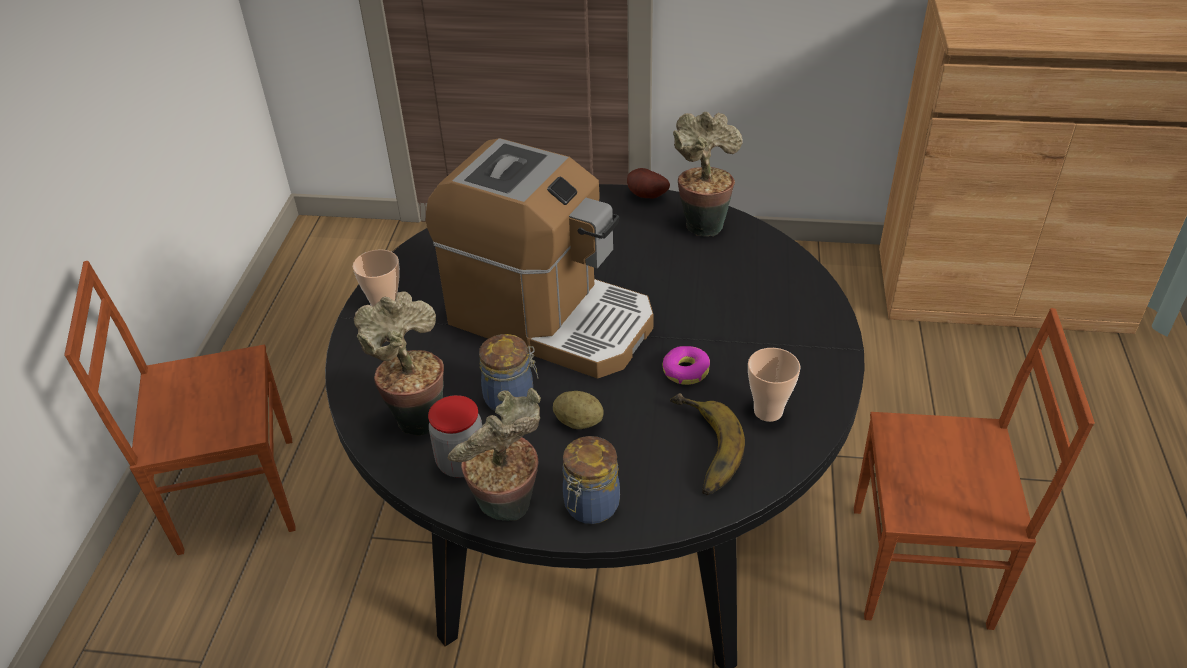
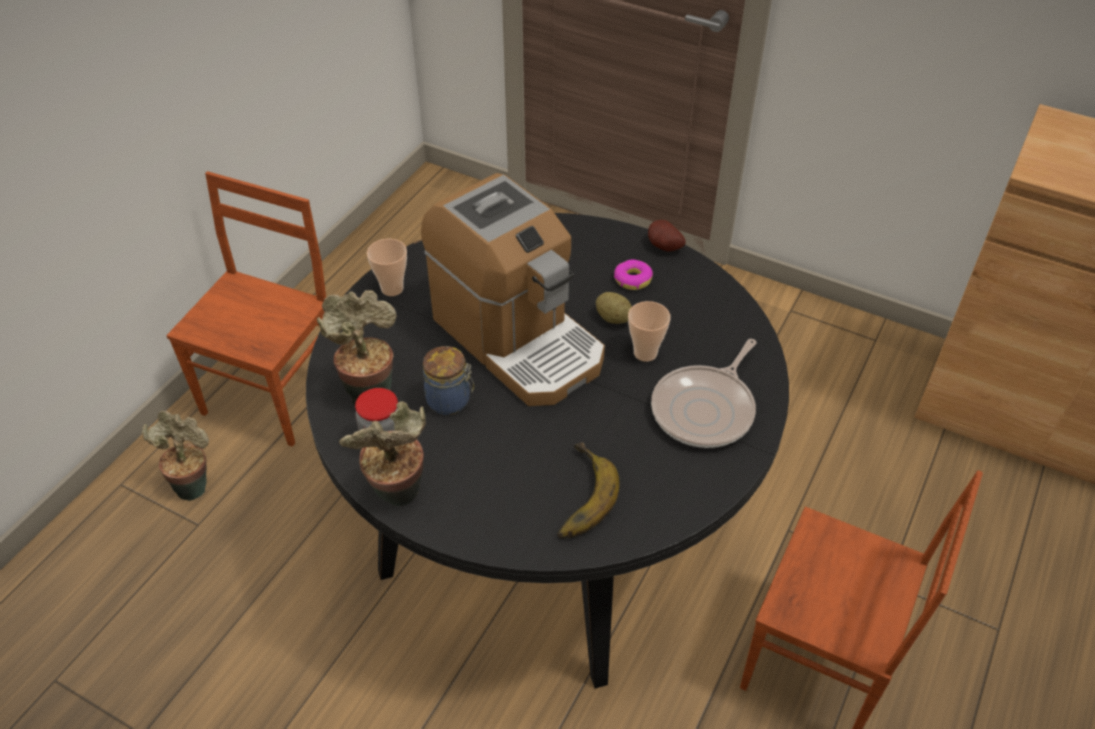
camera: 20 degrees right, 5 degrees up
(234, 492) = (275, 395): brown chair -> brown chair turned 105 degrees clockwise
(578, 422) = (492, 439): potato -> potato (613, 318)
(590, 507) = (462, 515): jar -> none
(685, 371) = (605, 423): donut -> donut (632, 279)
(702, 223) = (699, 287): potted plant -> potted plant (193, 485)
(768, 411) = (655, 482): cup -> cup (645, 353)
(775, 329) = (706, 409): none -> frying pan

